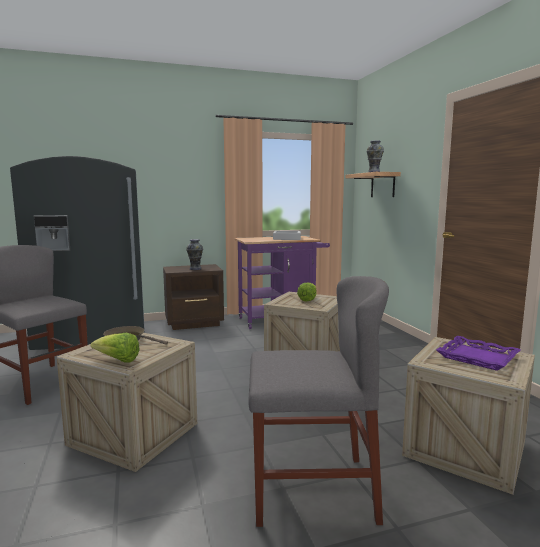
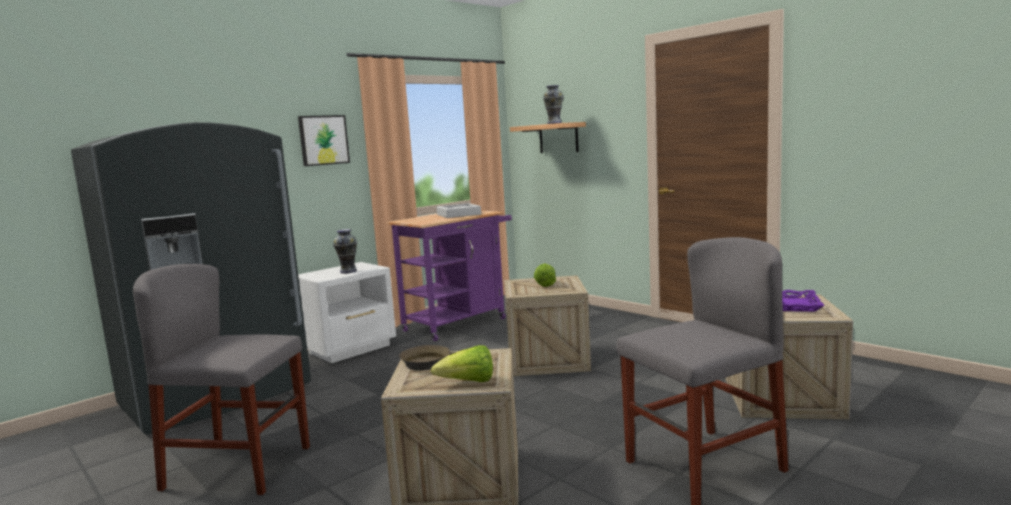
camera: 25 degrees left, 0 degrees up
(195, 176) = (323, 140): none -> picture
(195, 323) = (351, 349): brown nightstand -> white nightstand

